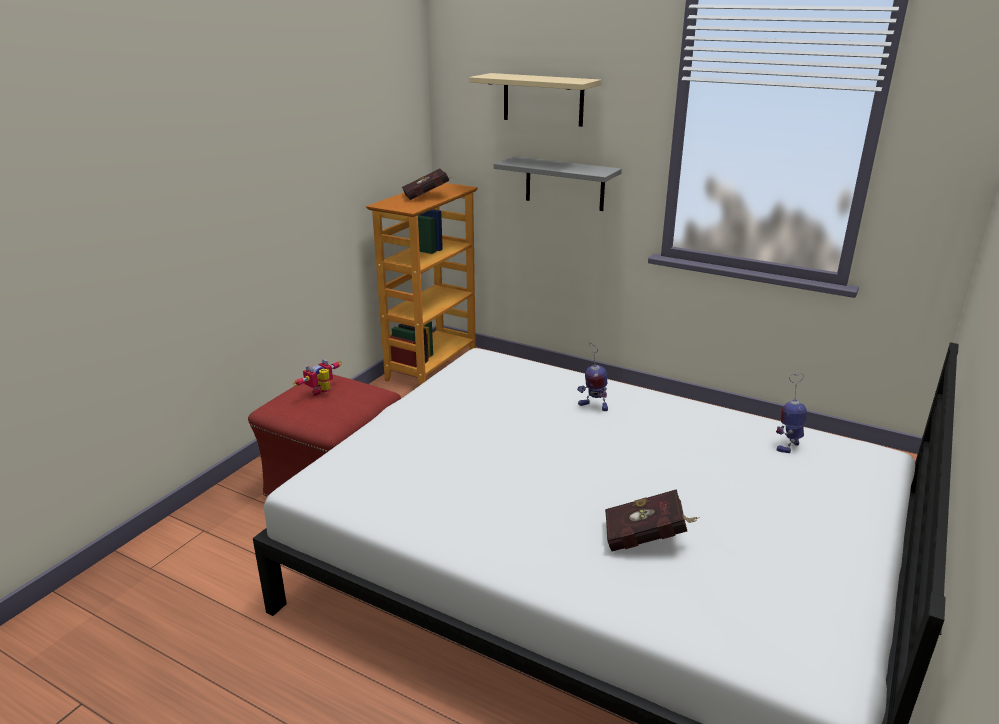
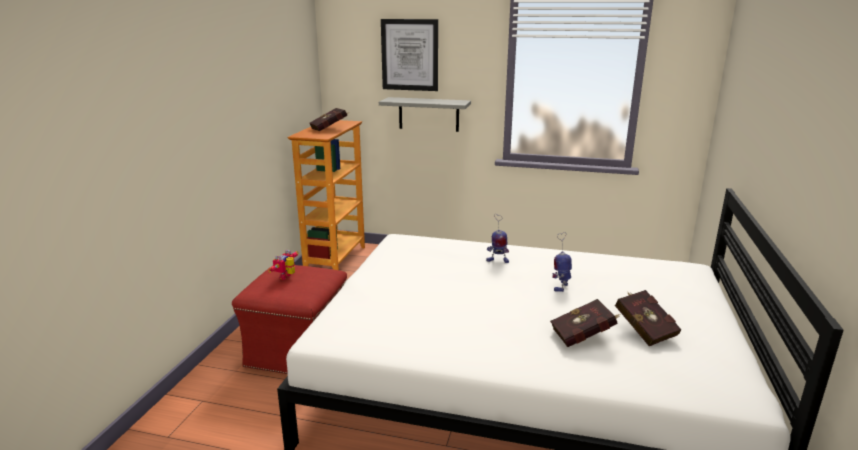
camera: 15 degrees left, 5 degrees down
(543, 99) = (410, 55): beige shelf -> picture
(739, 542) = (643, 329): none -> red book
(788, 445) = (636, 269): toy robot -> toy robot (561, 286)

